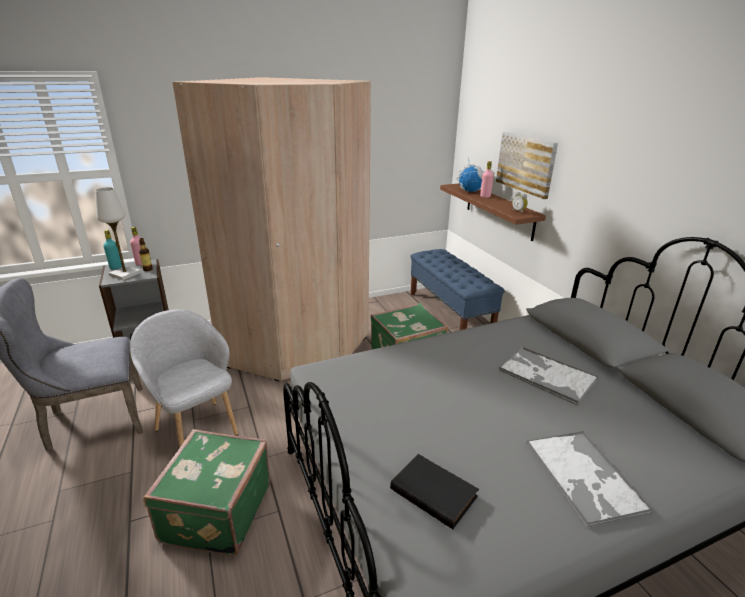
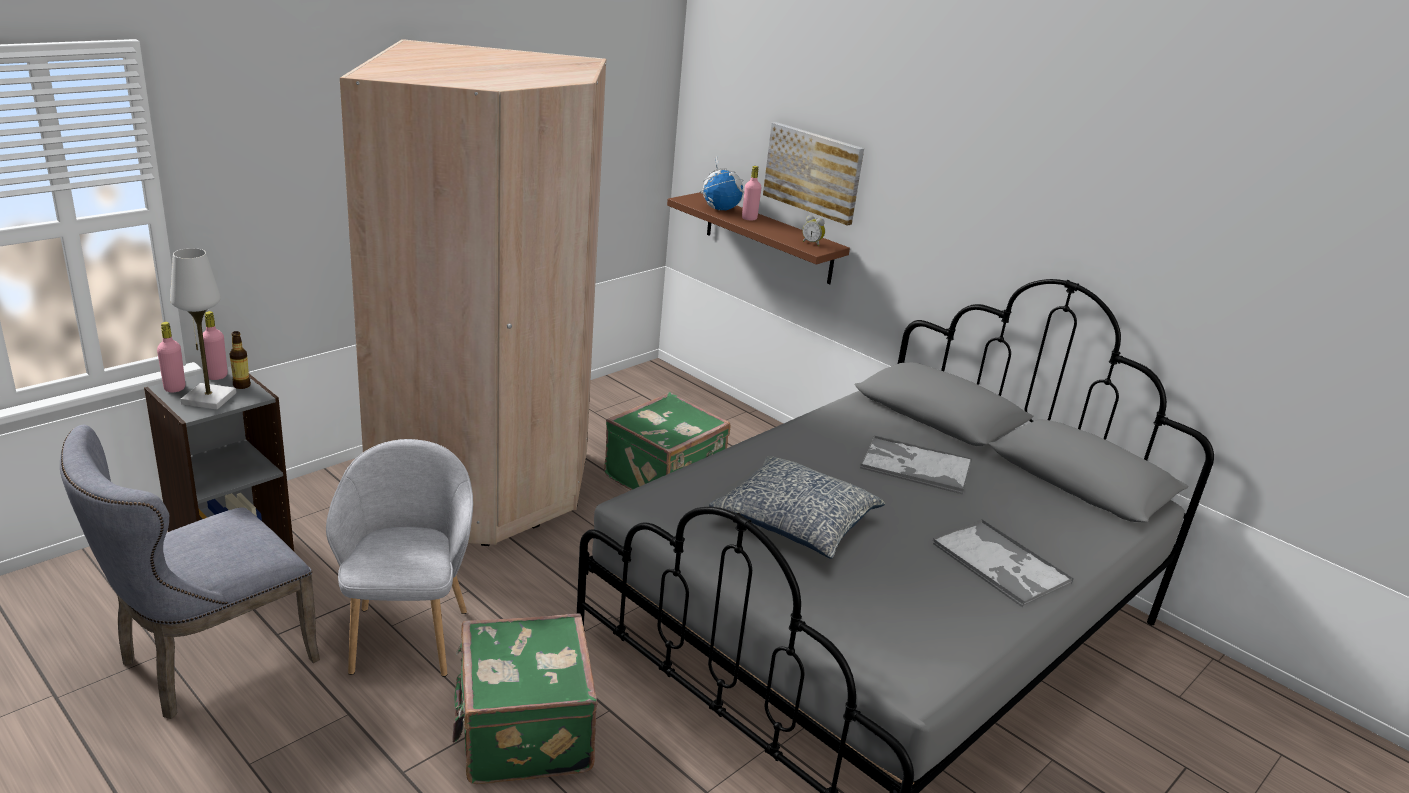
camera: 25 degrees left, 0 degrees up
(116, 267) = (174, 388): turquoise bottle -> pink bottle
(197, 429) = (408, 637): grey armchair -> grey armchair turned 60 degrees clockwise
(420, 404) = (794, 522): none -> pillow
(435, 492) = (867, 607): black book -> none
(450, 312) = (693, 402): blue bench -> none

